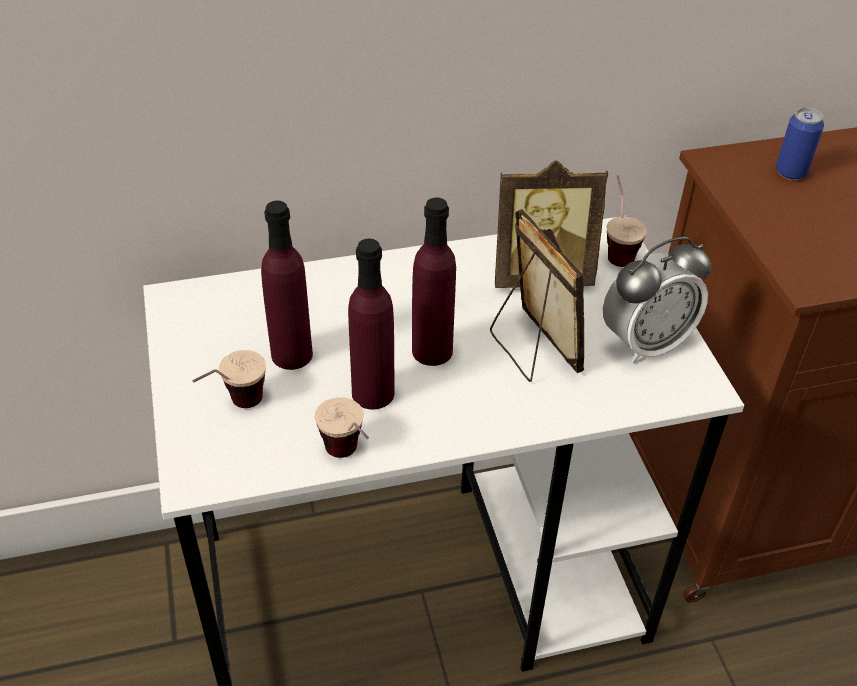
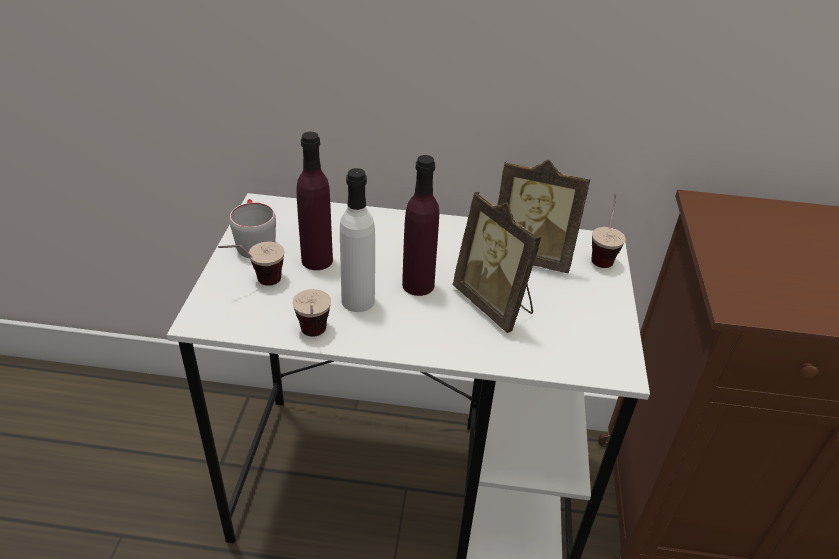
camera: 20 degrees right, 5 degrees down
(196, 352) = (254, 241): none -> grey mug
(373, 393) = (358, 300): purple bottle -> white bottle
(532, 349) = (494, 304): picture frame -> picture frame turned 150 degrees clockwise
(646, 343) = (589, 325): alarm clock -> none
(790, 172) = (765, 225): can -> none

